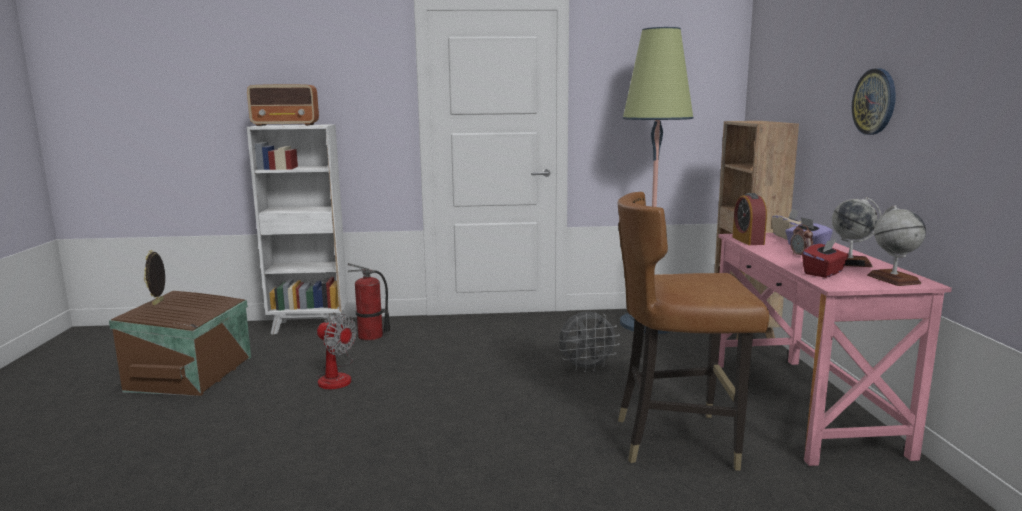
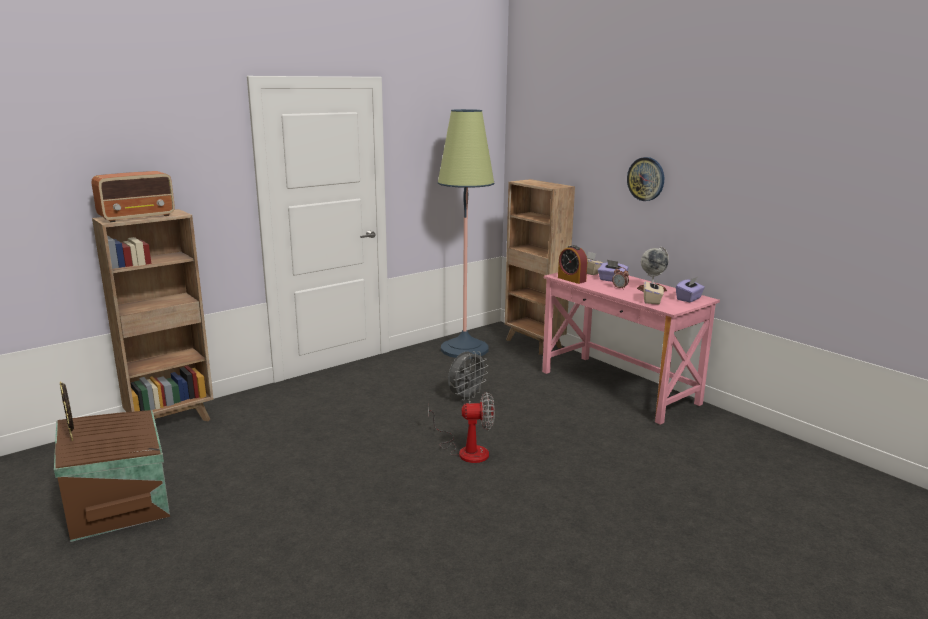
camera: 35 degrees left, 5 degrees up
(310, 327) = (172, 422): white bookcase -> brown bookcase
(336, 377) = (278, 460): fan -> fan (466, 450)
(371, 336) = (251, 415): fire extinguisher -> none
(677, 440) = (580, 431): brown chair -> none
(824, 273) = (652, 300): red tissue box -> beige tissue box
(893, 279) = (689, 299): globe -> purple tissue box

